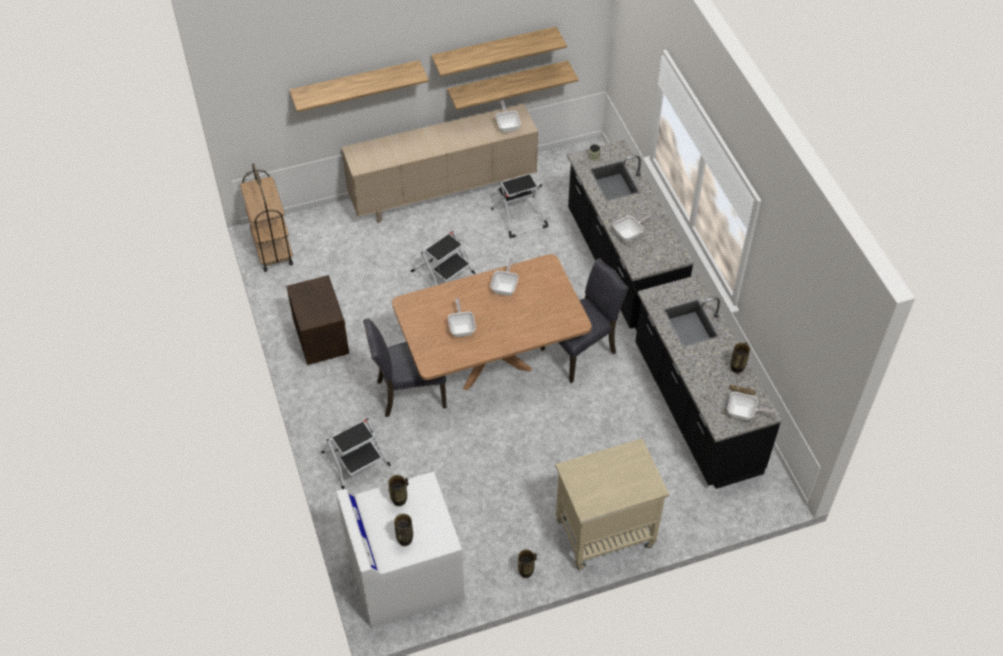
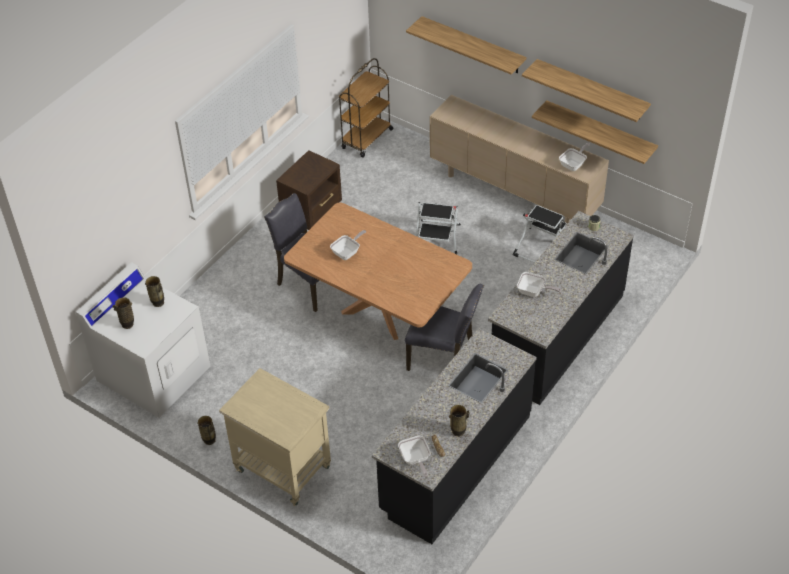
camera: 55 degrees right, 5 degrees down
(355, 460) = (225, 290): step ladder -> none
(505, 287) = (411, 254): frying pan -> none

